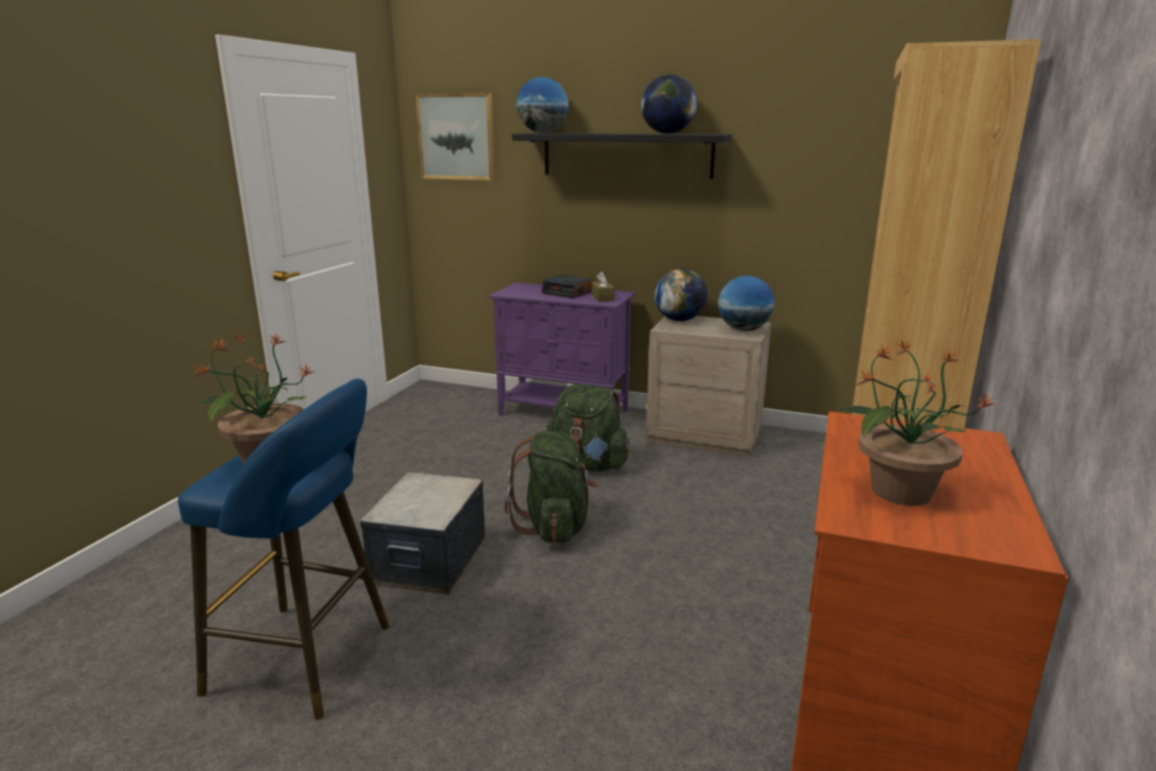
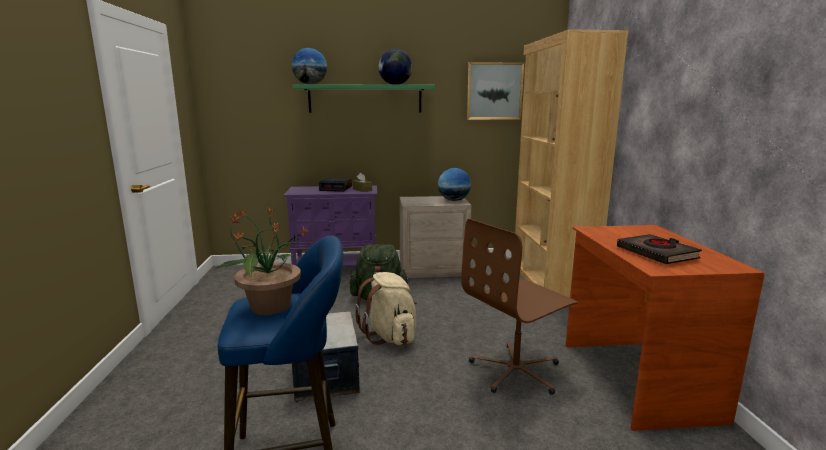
camera: 25 degrees left, 5 degrees down
(457, 137) = (239, 88): picture -> picture (494, 91)
(554, 526) = (390, 336): green backpack -> beige backpack
(626, 155) = (365, 99): black shelf -> green shelf
(679, 320) = (412, 199): globe -> none
(689, 626) = (516, 371): none -> brown office chair
(898, 491) = (657, 253): potted plant -> black book

